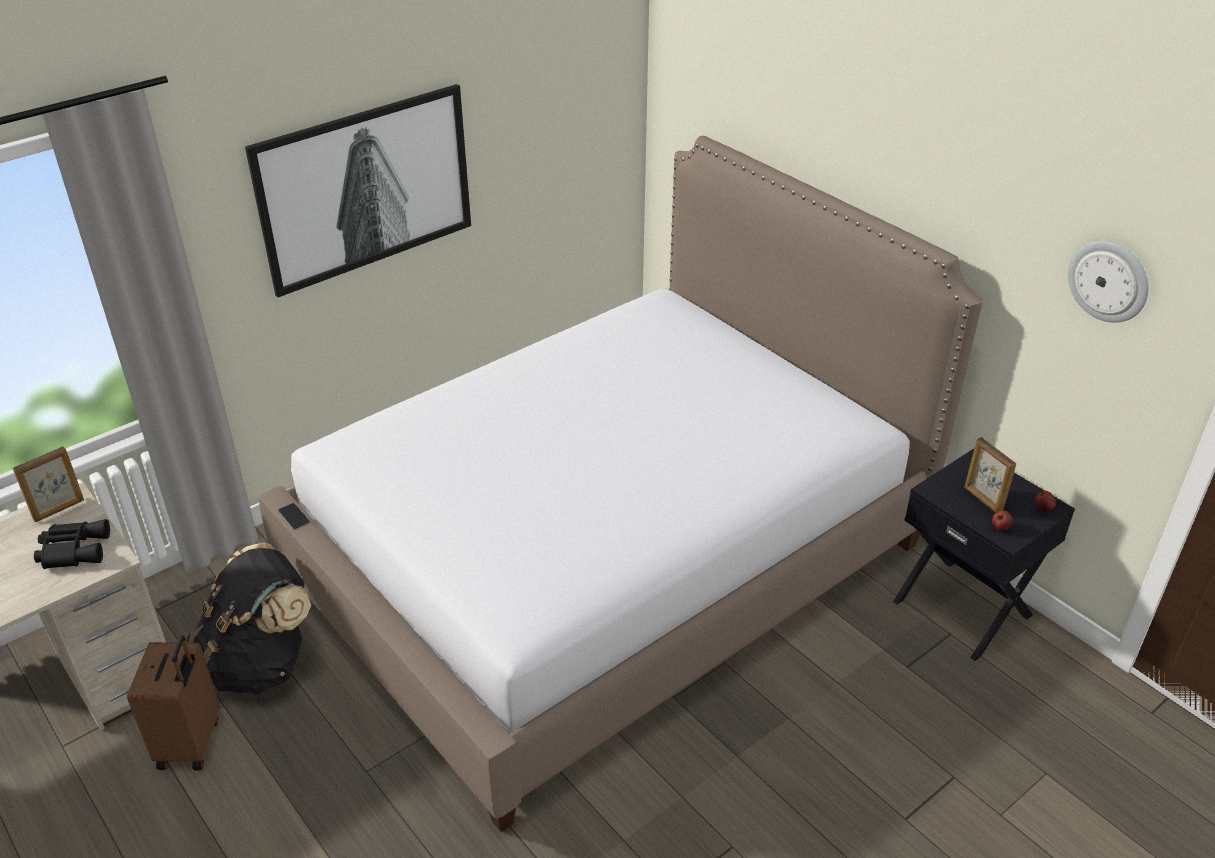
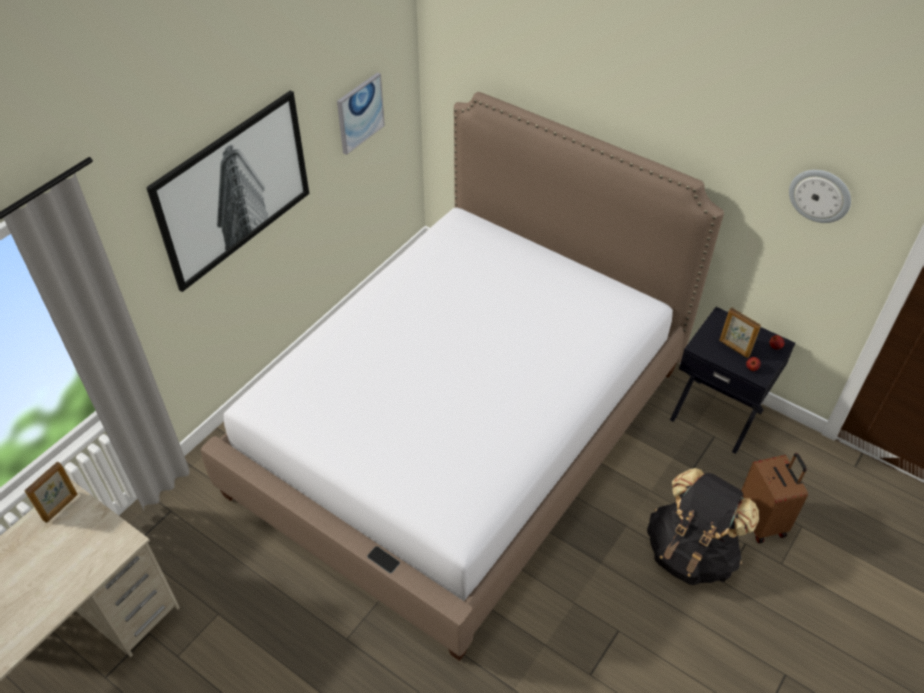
camera: 15 degrees left, 10 degrees up
(73, 549) = (90, 539): black binoculars -> none
(191, 743) = (206, 649): brown suitcase -> brown suitcase (762, 520)
(261, 662) = (233, 571): black backpack -> black backpack (691, 552)
(294, 517) = (236, 461): phone -> phone (383, 560)
(554, 143) = (360, 113): none -> picture

